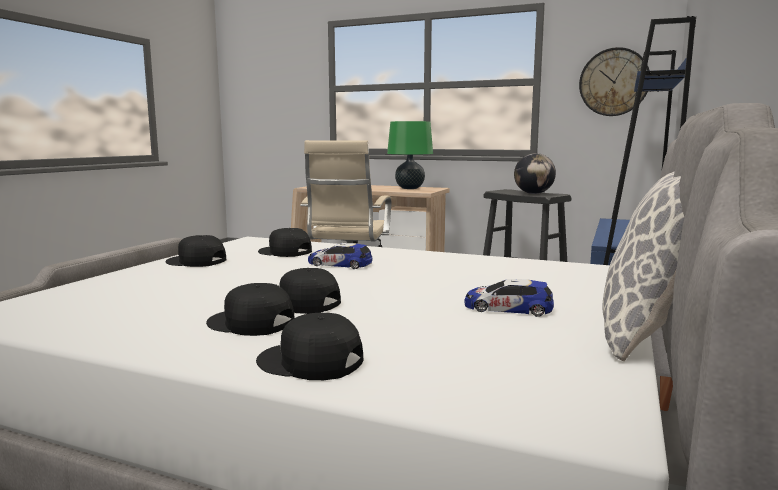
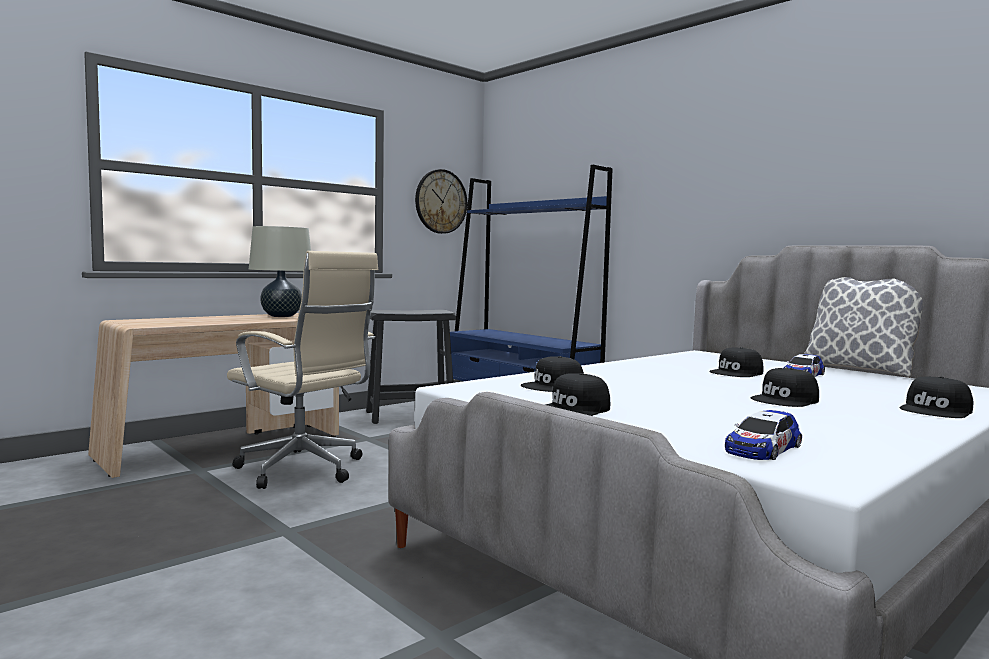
camera: 65 degrees left, 5 degrees down
(250, 323) = (847, 412): black cap -> black cap (737, 373)
(339, 264) = (636, 382): toy car -> toy car (762, 449)
(409, 188) = (281, 316): green table lamp -> beige table lamp
(533, 193) = (423, 311): globe -> none

